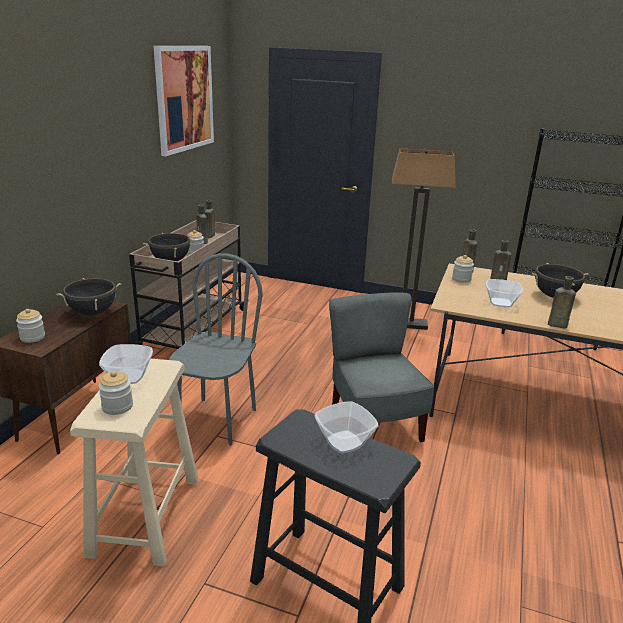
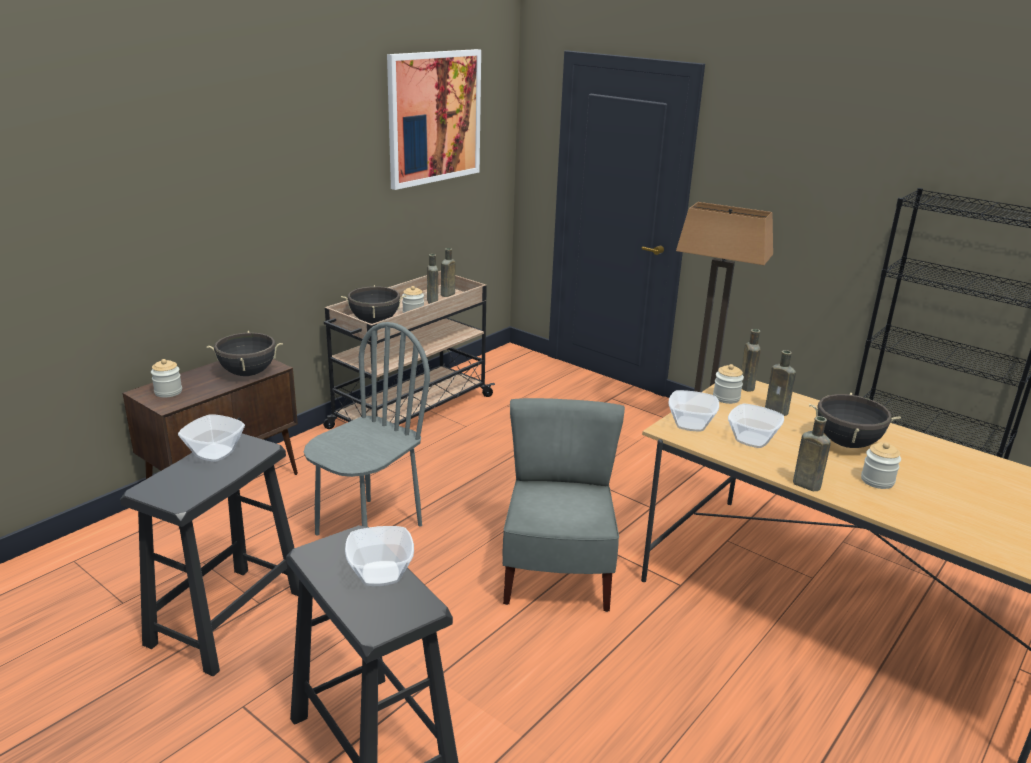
camera: 20 degrees right, 0 degrees up
(117, 406) = (178, 483): jar -> jar (877, 481)
(146, 515) = (228, 617): beige stool -> black stool
(455, 299) = (690, 424): none -> bowl

